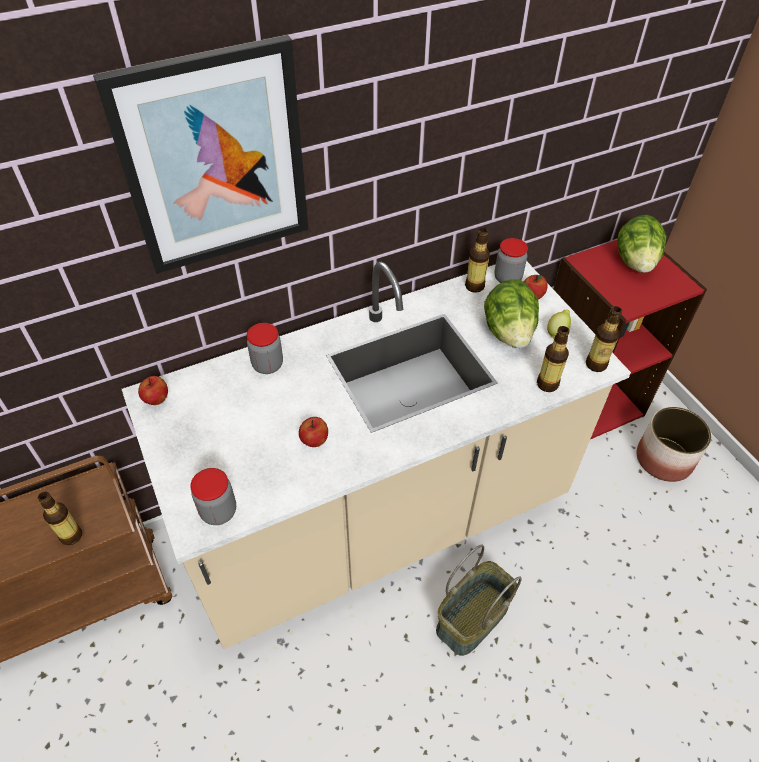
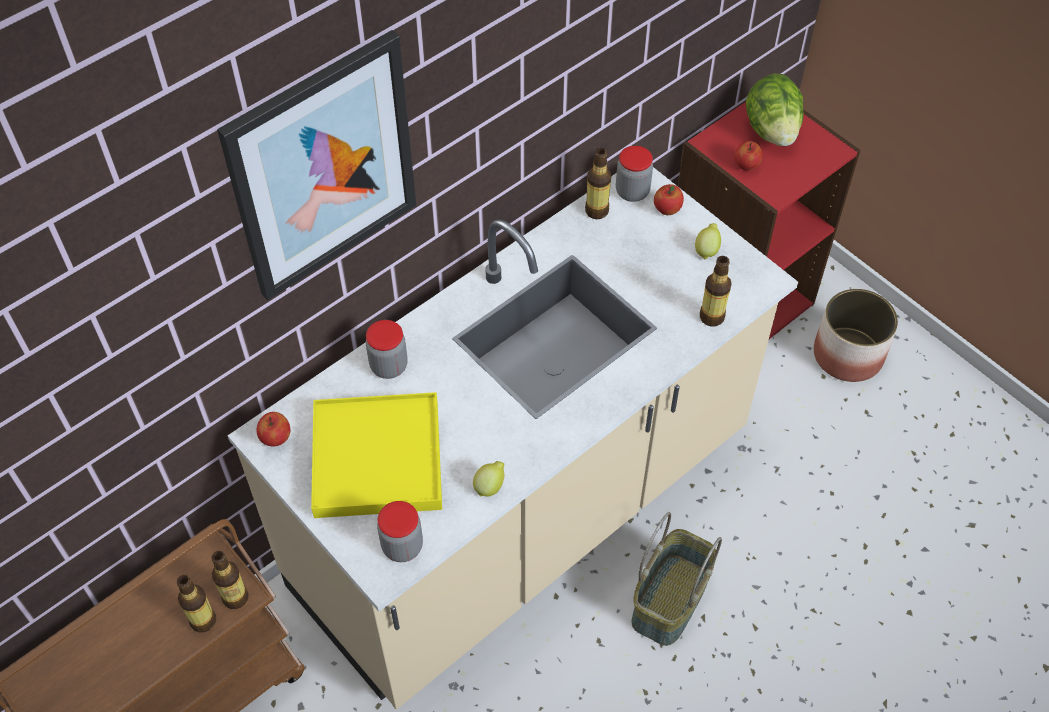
camera: 15 degrees left, 5 degrees up
(229, 434) = (377, 459): none -> yellow tray
(312, 479) = (490, 486): none -> lemon
(314, 441) = (476, 443): apple -> apple (746, 165)
(508, 332) = (652, 262): lettuce -> none
(596, 364) = (759, 281): bottle -> bottle (235, 597)

